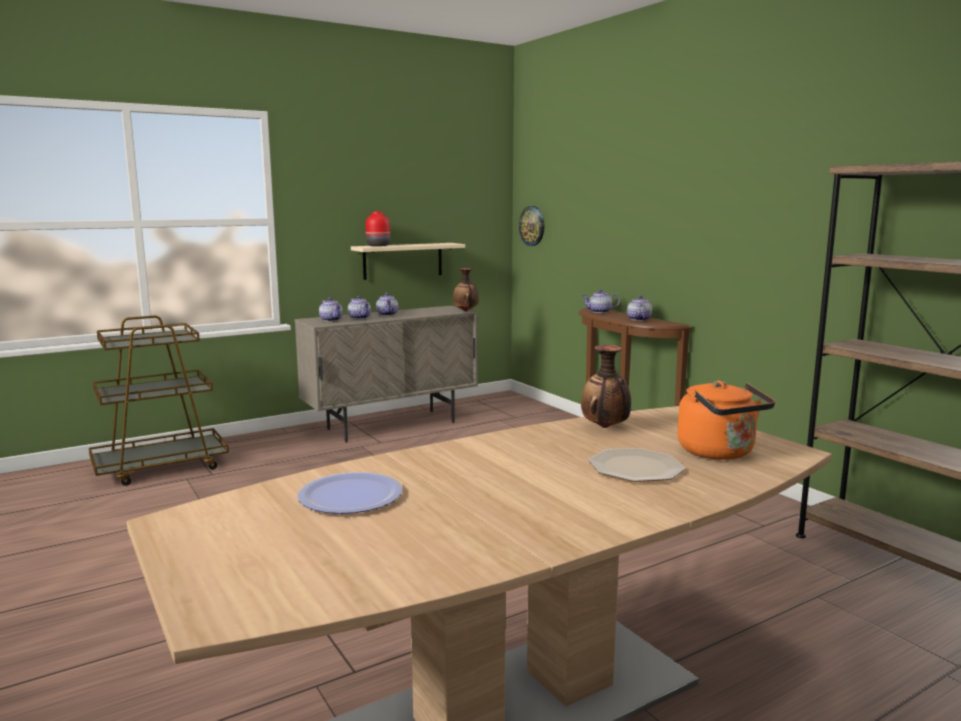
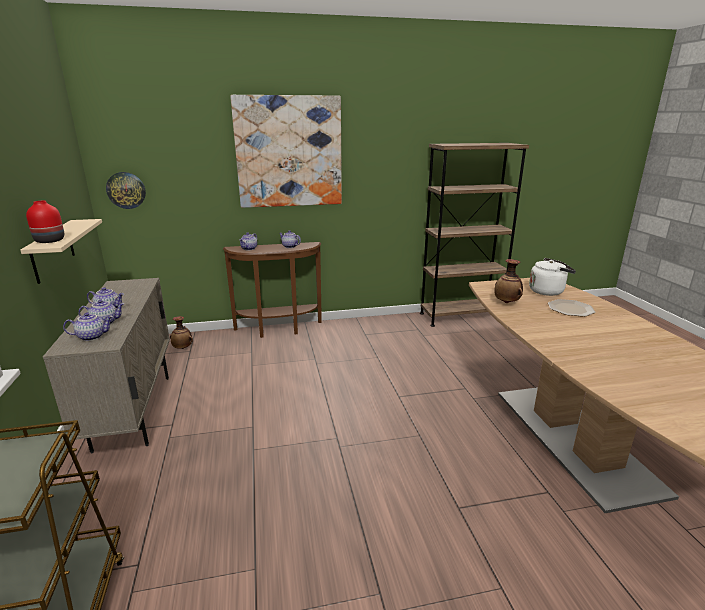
camera: 70 degrees left, 10 degrees up
(350, 495) = (632, 379): plate -> none
(466, 311) = (149, 280): vase -> vase (183, 348)
(668, 185) = (289, 152): none -> picture
(719, 453) = (548, 291): orange kettle -> white kettle

